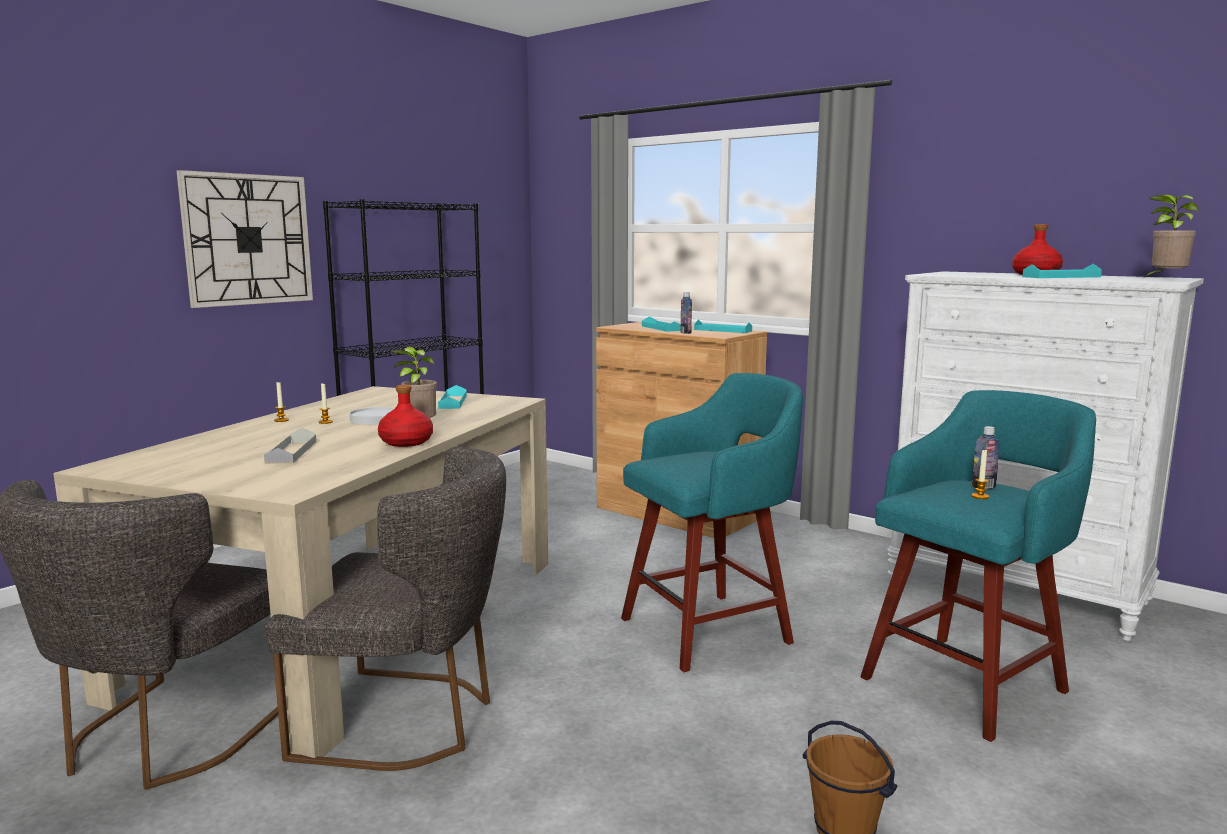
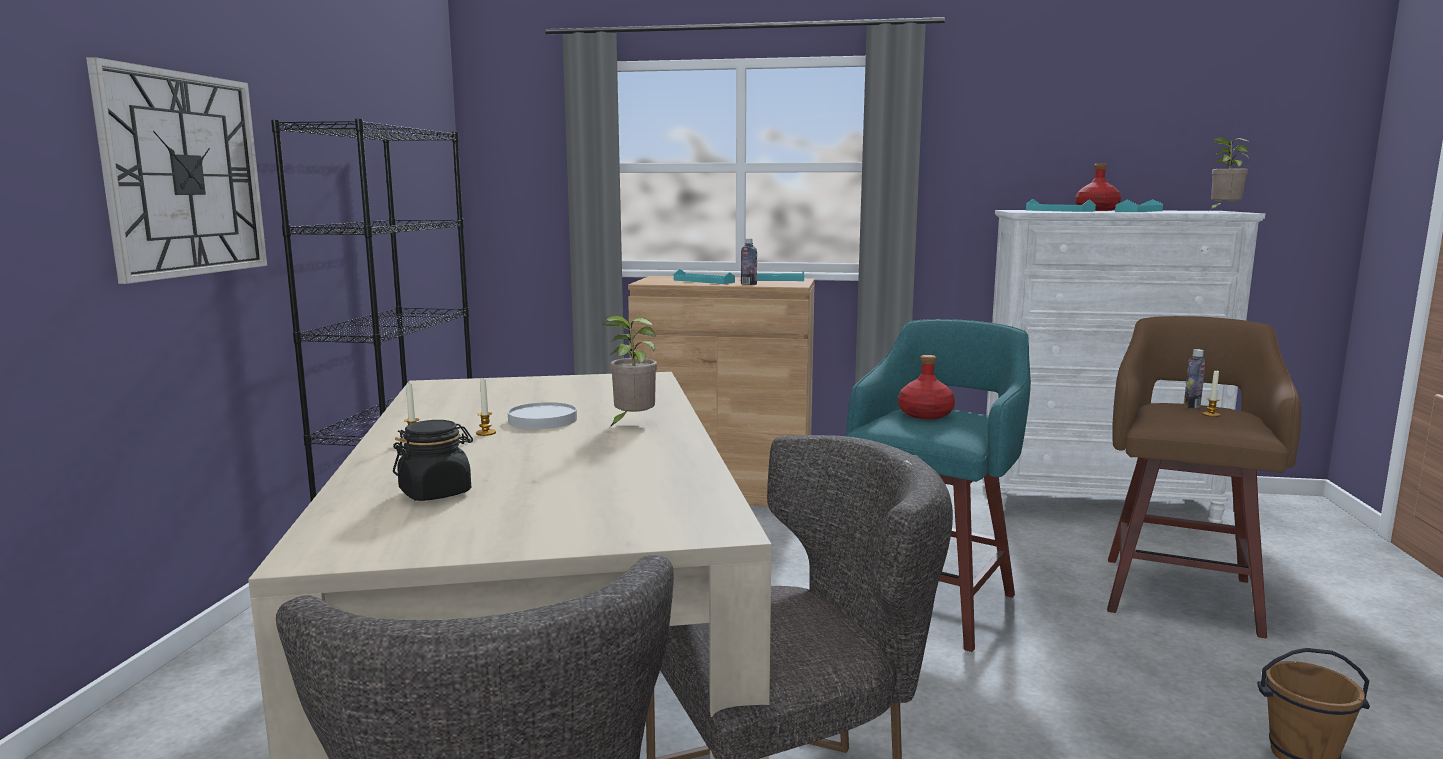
camera: 30 degrees left, 0 degrees up
(217, 449) = (436, 492): none -> black jar
(291, 452) = (559, 478): grey tray -> none
(407, 442) = (670, 442): red bottle -> red bottle (925, 414)
(453, 402) = (577, 387): turquoise tray -> turquoise tray (1059, 211)
(967, 682) = (1180, 592): turquoise stool -> brown stool

